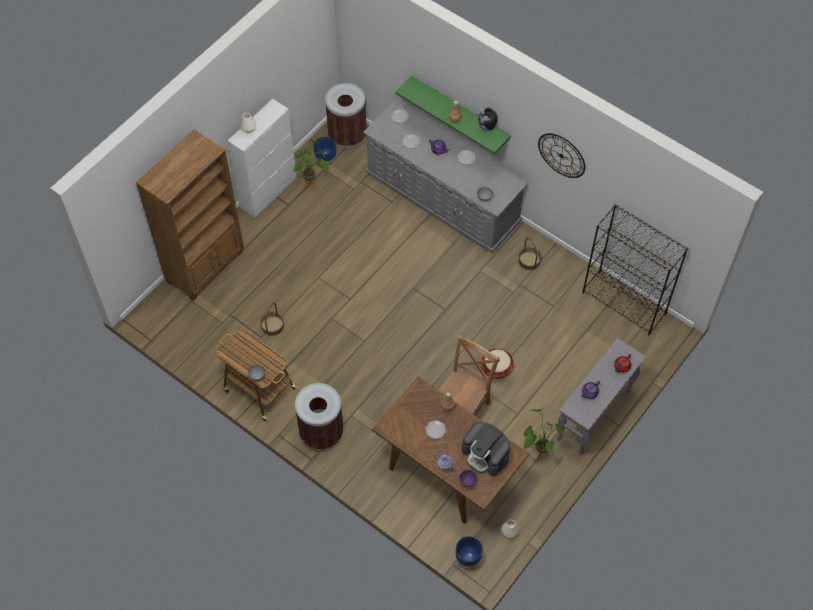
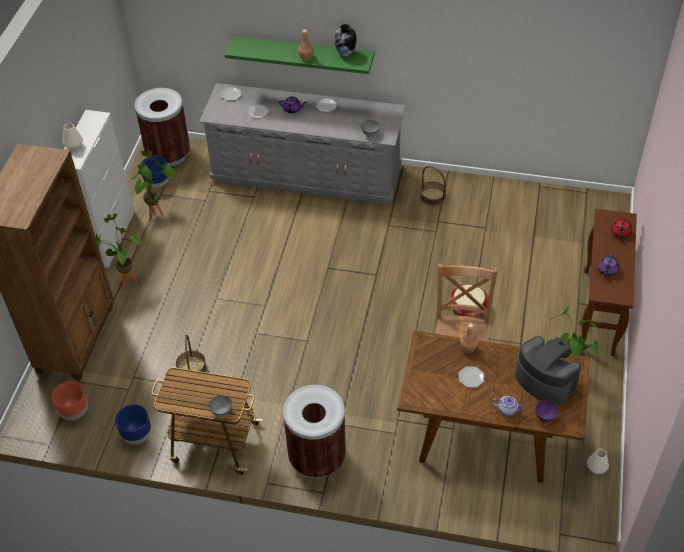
camera: 25 degrees left, 10 degrees down
(178, 323) = (74, 412): none -> brown planter
(260, 234) = (124, 281): none -> potted plant
(467, 558) = (571, 518): blue planter -> blue planter (136, 435)
(485, 455) = (544, 379): coffee machine -> coffee machine turned 150 degrees counterclockwise
(561, 155) = (445, 44): wall clock -> none
(593, 416) = (599, 312): grey console table -> brown console table
(624, 303) = (553, 198): black bookcase -> none

